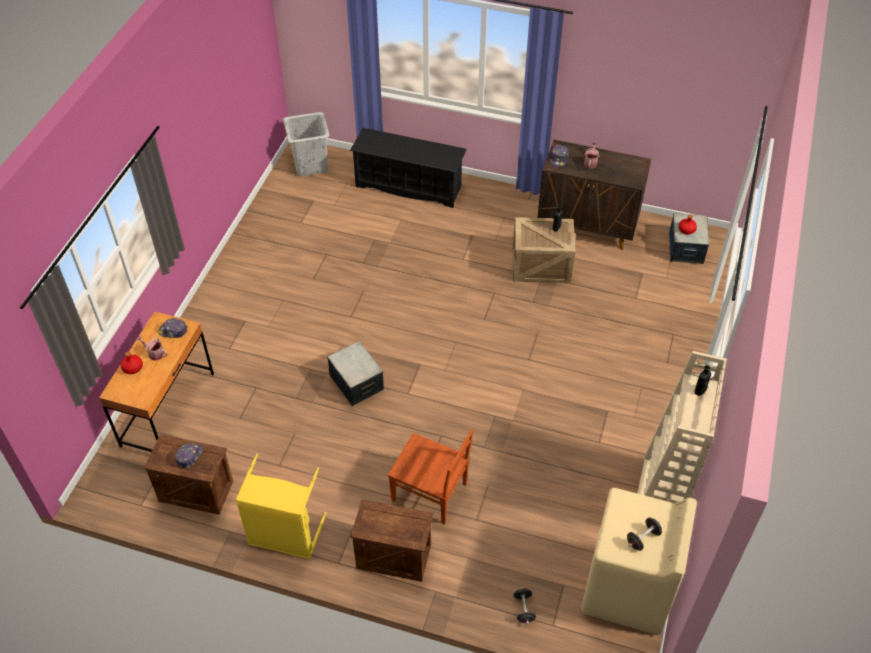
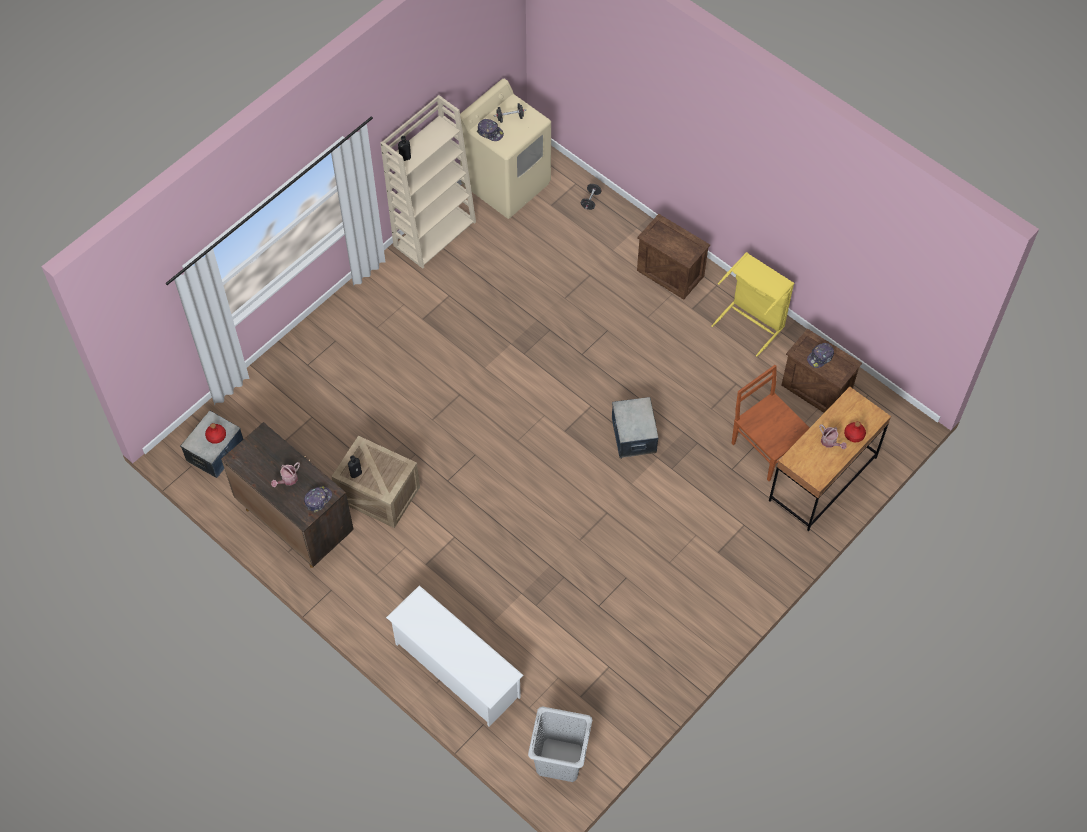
camera: 155 degrees left, 10 degrees up
(173, 331) = (806, 460): cap -> cap (490, 132)
(409, 186) = (456, 670): black shoe rack -> white shoe rack
(431, 493) = (616, 309): brown chair -> brown chair (766, 447)

